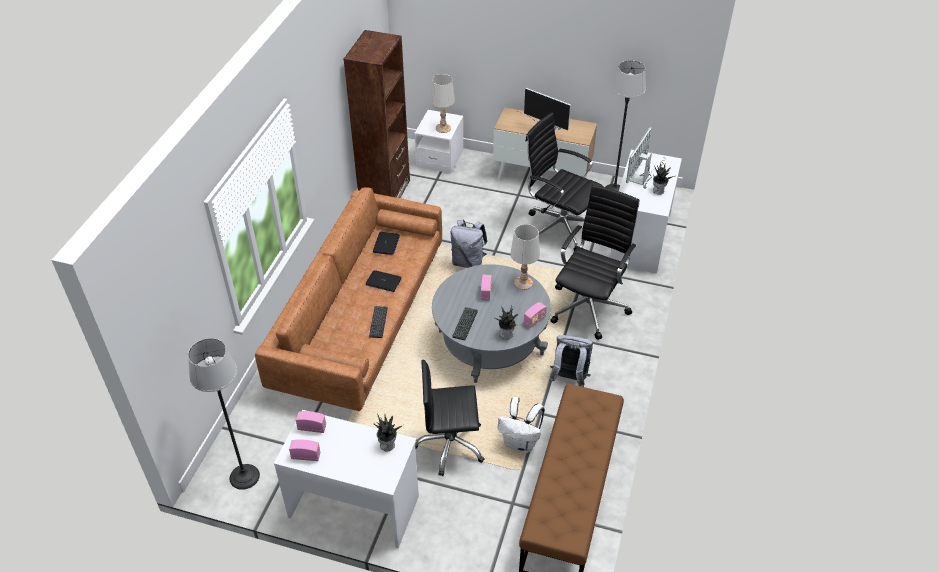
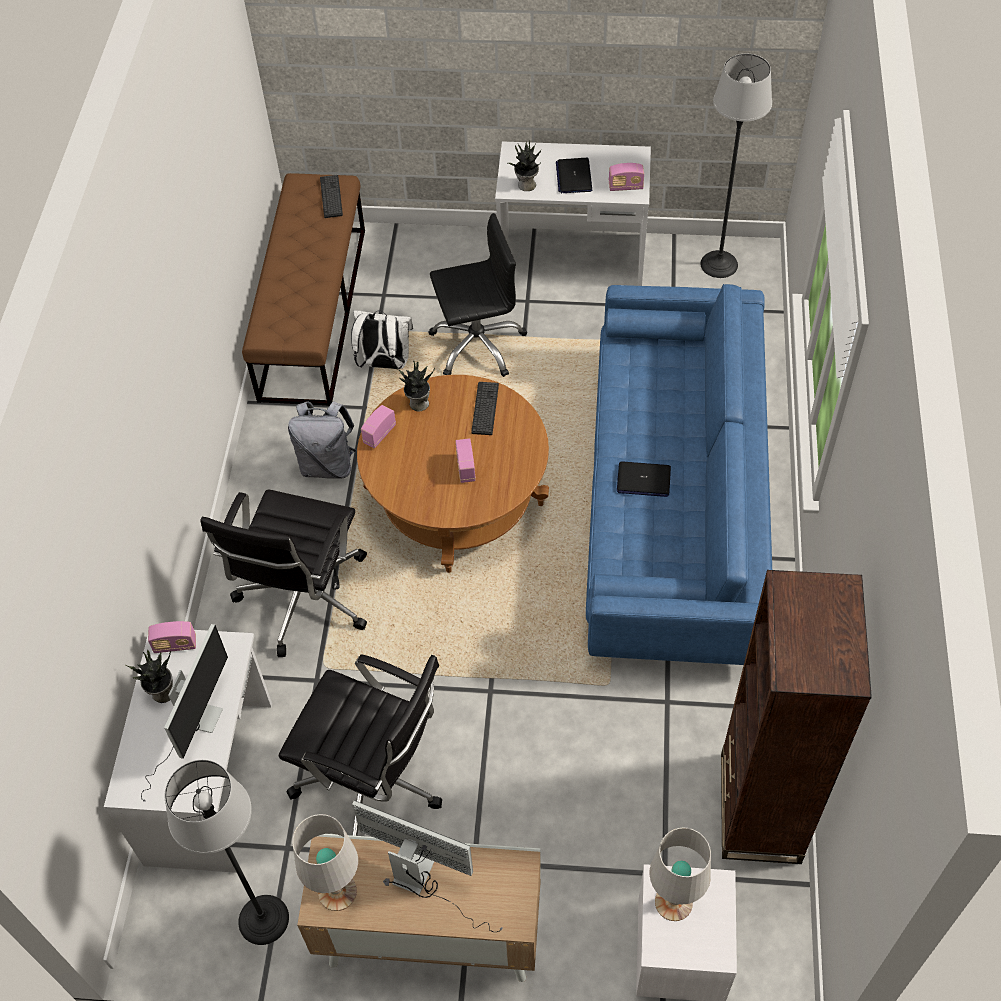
camera: 170 degrees right, 10 degrees up
(306, 456) = (617, 158): radio -> radio (175, 645)
(361, 319) = (674, 501): brown sofa -> blue sofa
(378, 322) = (622, 409): keyboard -> keyboard (331, 197)
(386, 244) = (671, 556): laptop -> laptop (574, 176)
(468, 262) = (533, 654): grey backpack -> none
(490, 343) = (457, 500): grey coffee table -> brown coffee table
(523, 283) = (408, 497): white table lamp -> white table lamp (338, 891)

